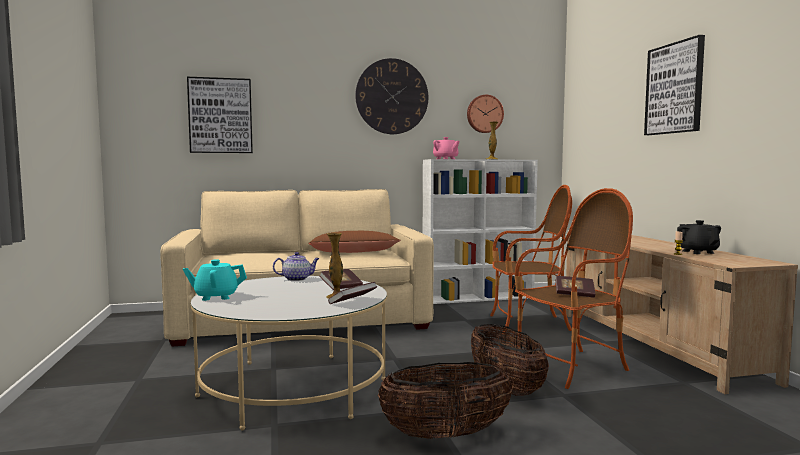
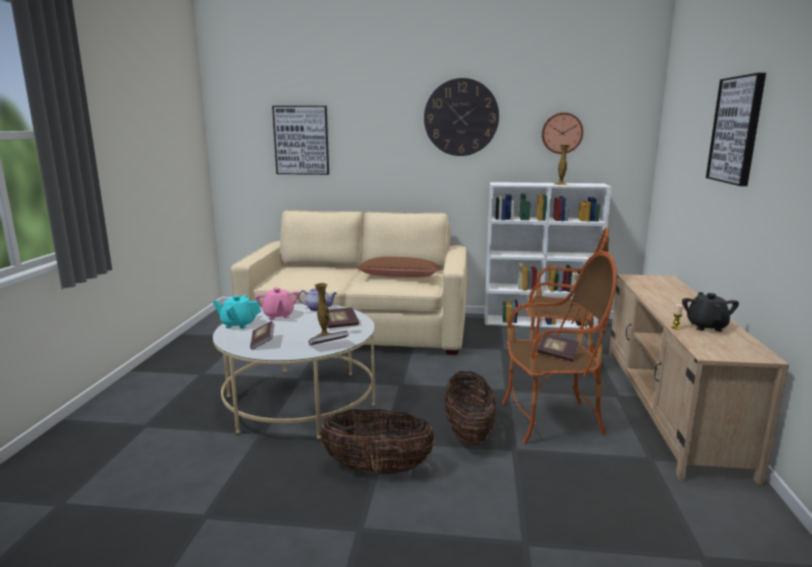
camera: 20 degrees right, 10 degrees up
(269, 307) = (262, 342): none -> book
(445, 159) = (510, 183): pink teapot -> pink teapot (278, 316)

